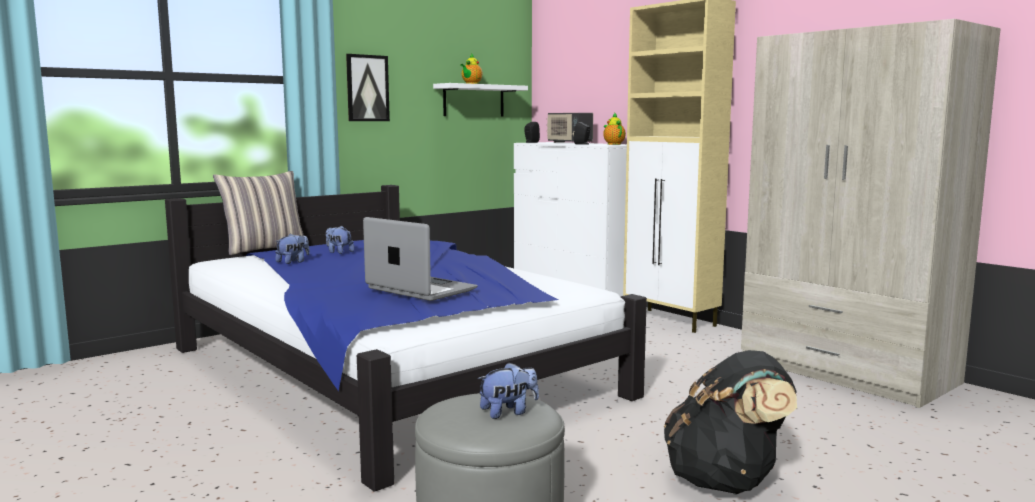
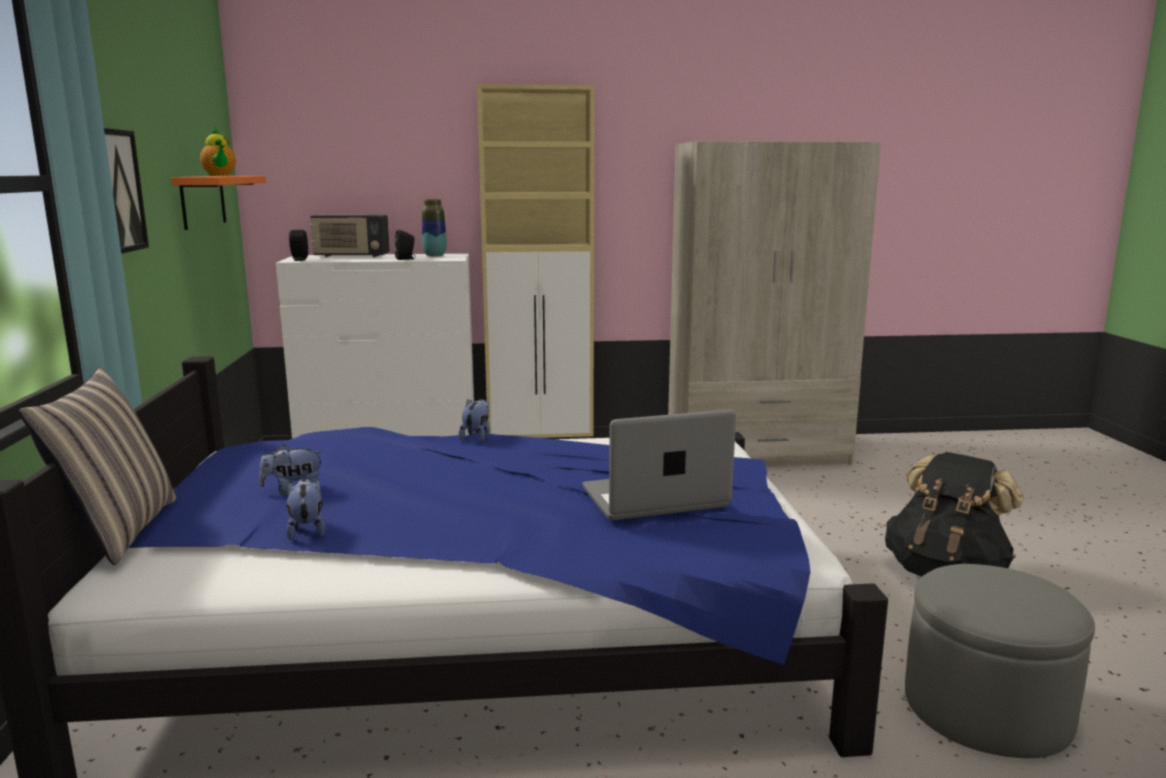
camera: 55 degrees left, 5 degrees up
(473, 100) = (203, 201): white shelf -> orange shelf
(508, 412) = (1009, 584): plush toy -> plush toy (477, 437)
(613, 144) = (435, 255): teapot -> vase

